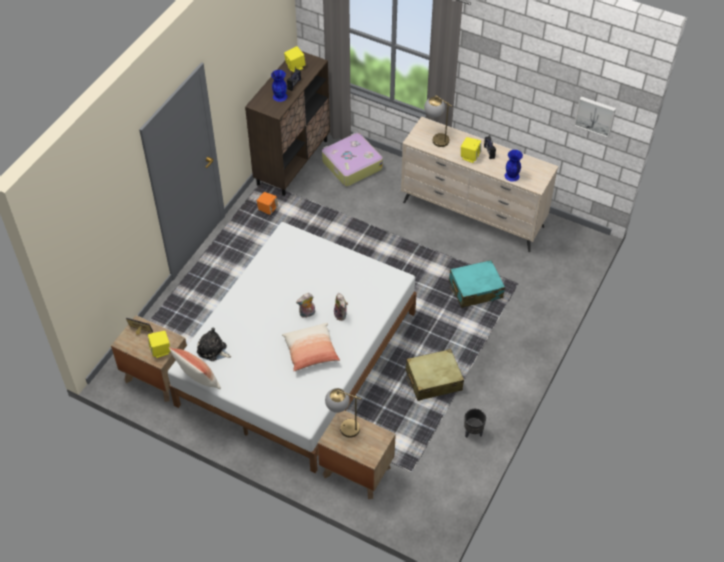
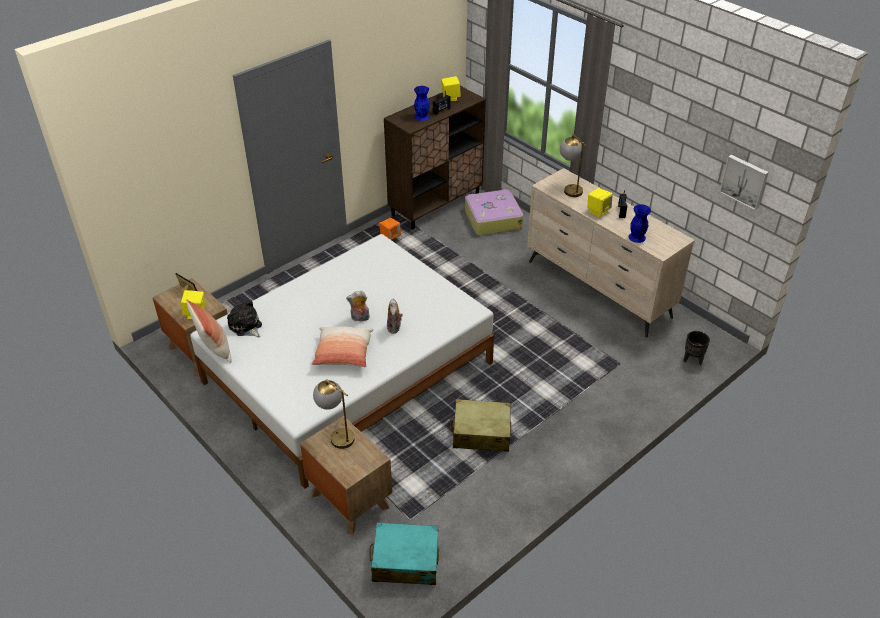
camera: 20 degrees right, 10 degrees down
(473, 432) = (500, 499): black planter -> black planter (693, 360)
(475, 289) = (569, 357): turquoise suitcase -> turquoise suitcase (405, 561)

